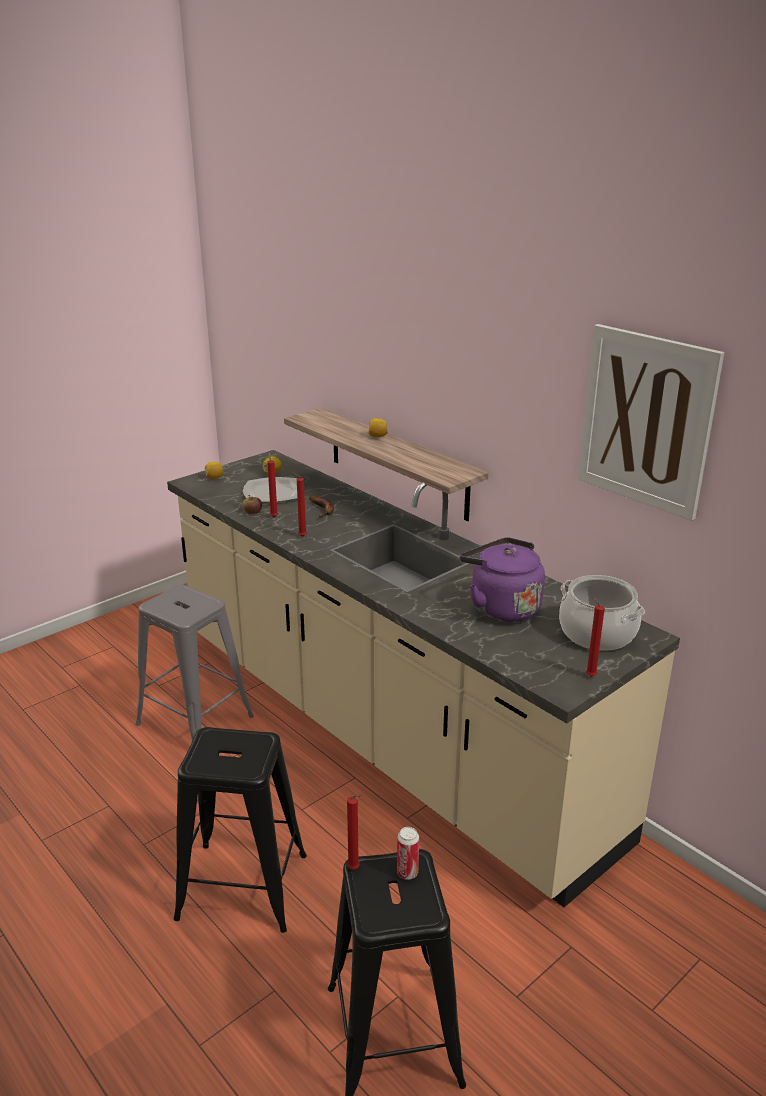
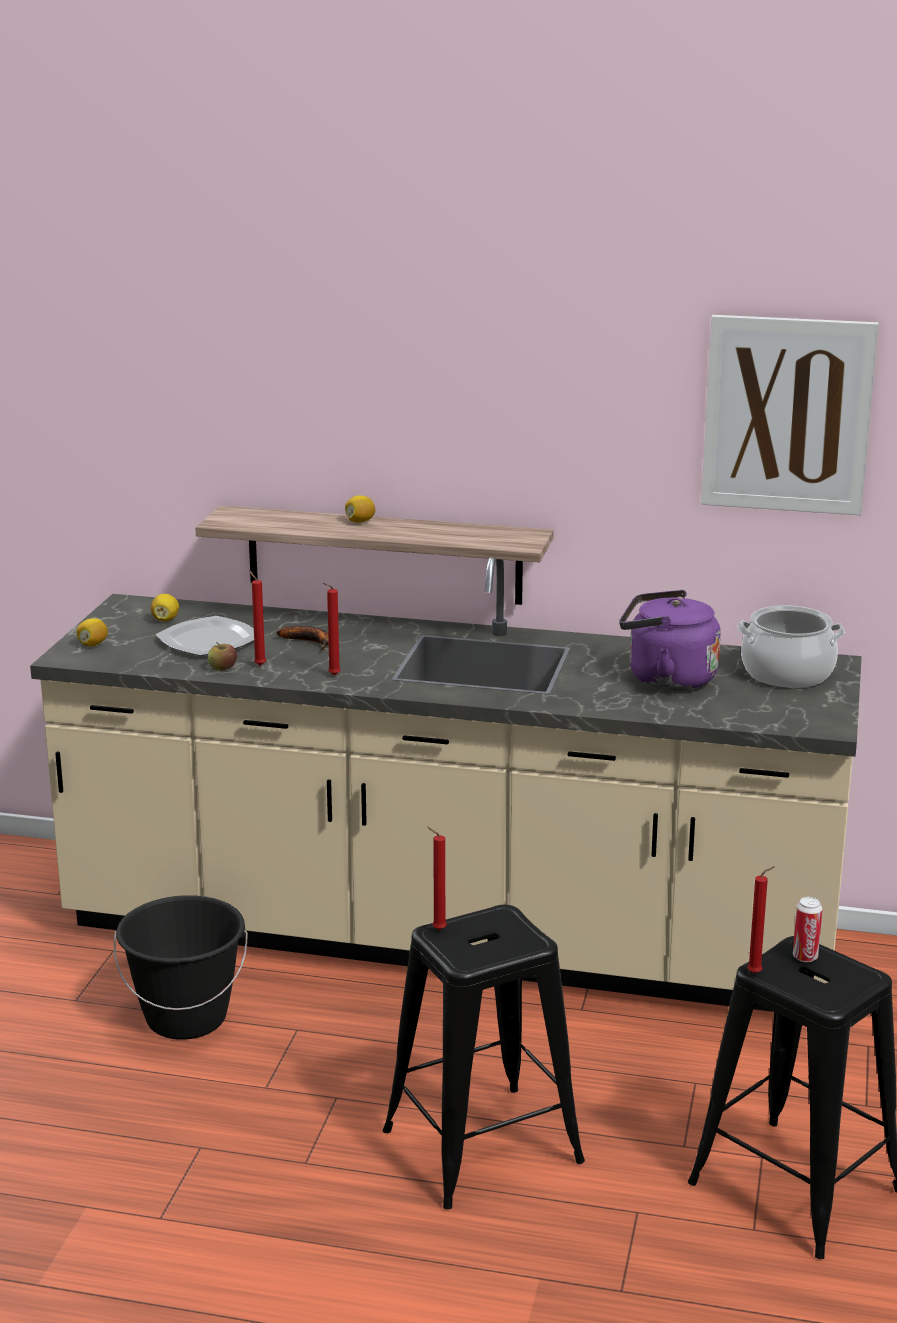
camera: 35 degrees left, 5 degrees down
(194, 720) = (186, 1018): grey stool -> black bucket
(589, 675) = (832, 709): red candle -> red candle (437, 929)

